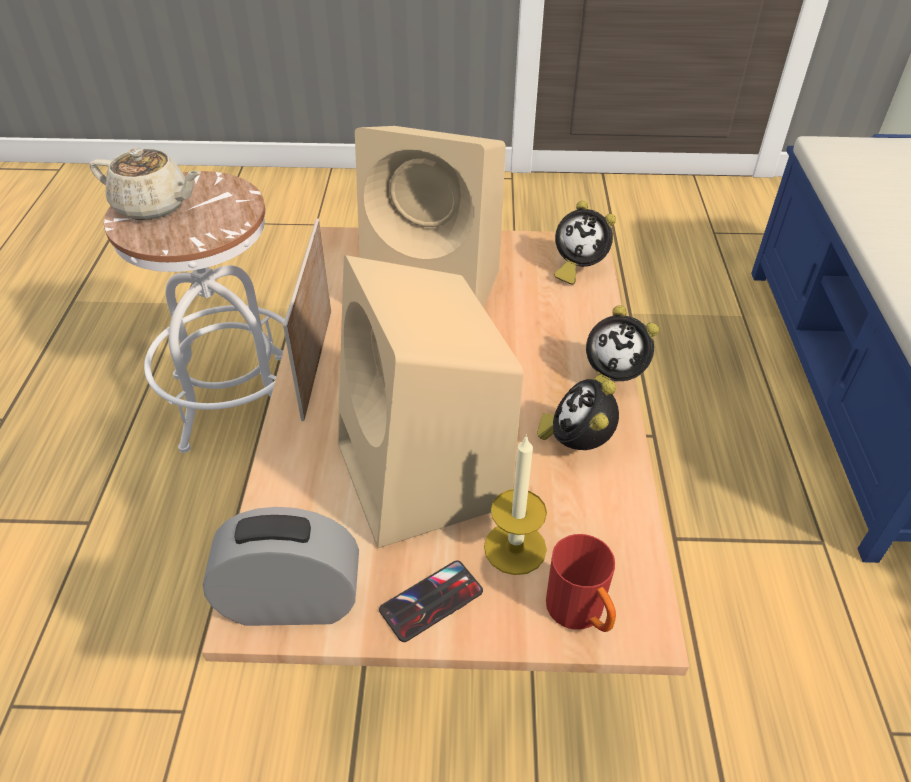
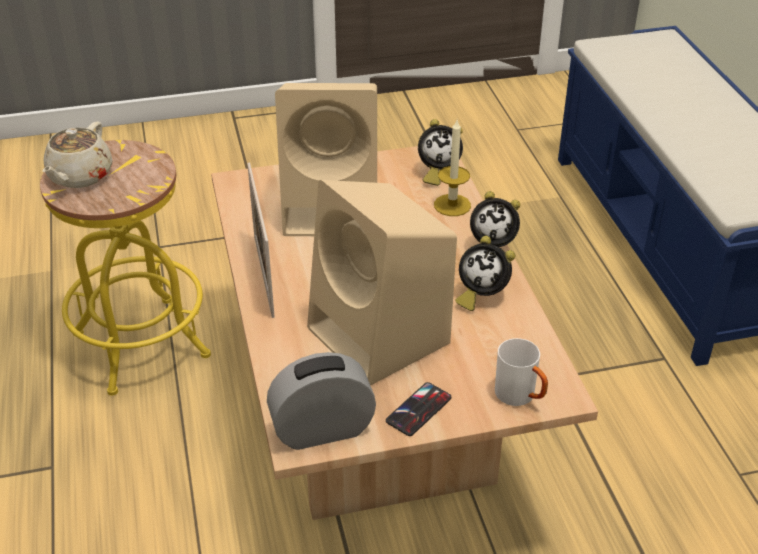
camera: 15 degrees left, 5 degrees down
(154, 206) = (79, 176): beige teapot -> beige teapot turned 105 degrees clockwise
(235, 401) = (141, 344): white stool -> yellow stool
(515, 548) = (462, 368): candle -> candle (452, 205)
(576, 443) = (481, 295): alarm clock -> alarm clock turned 60 degrees counterclockwise
(581, 614) = (521, 397): red mug -> white mug

